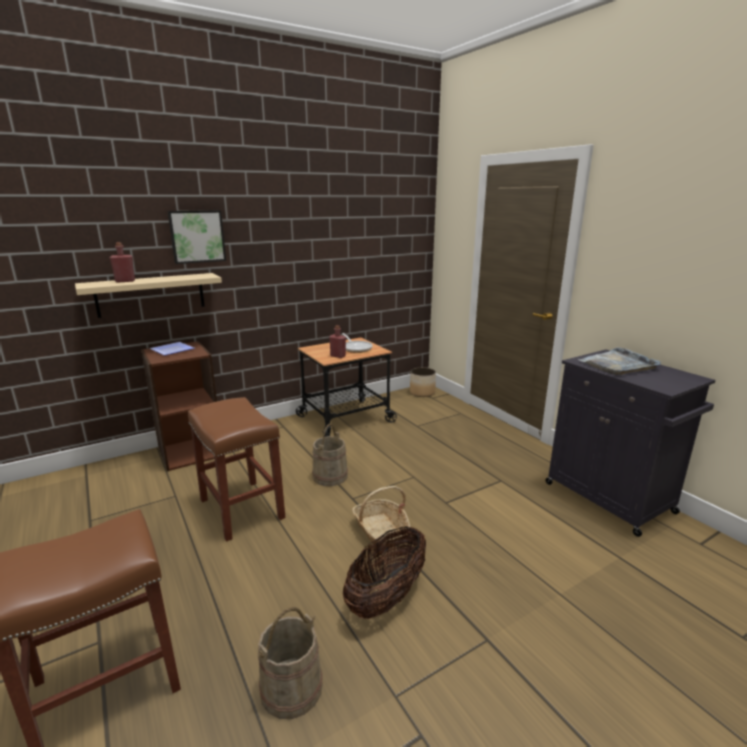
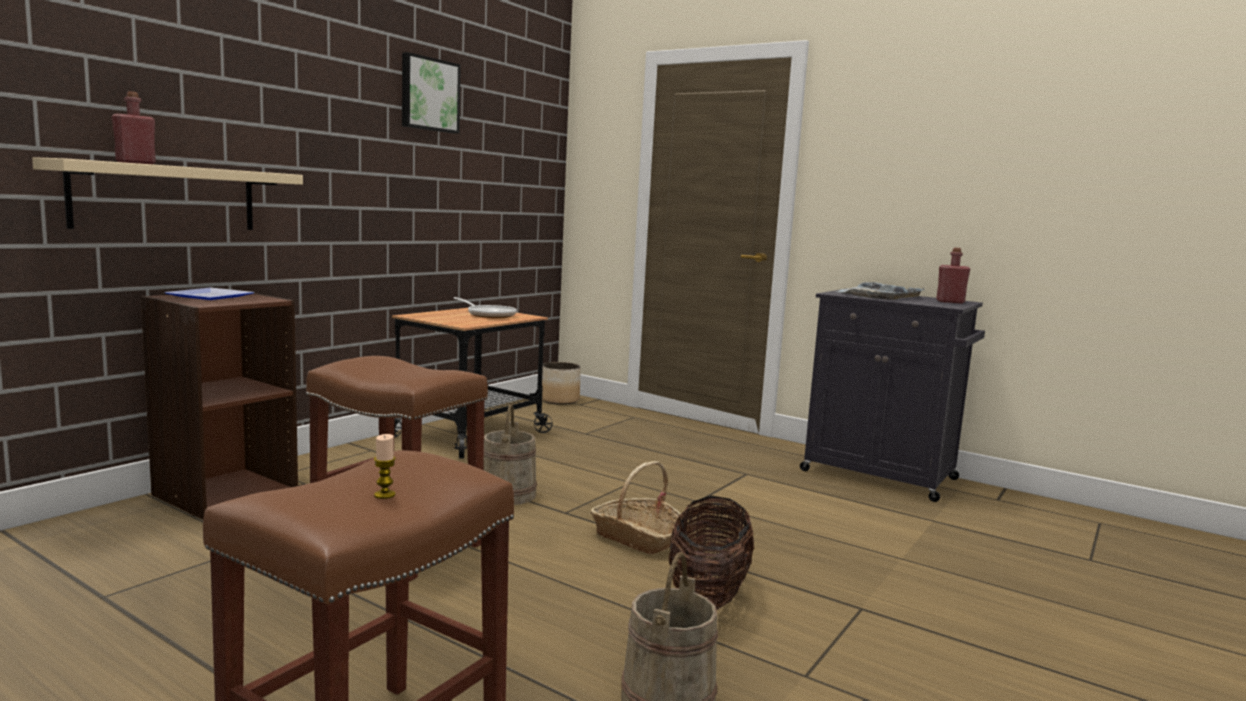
camera: 25 degrees left, 10 degrees down
(70, 565) = (384, 495): none -> candle
(197, 236) = (250, 108): picture -> picture (428, 94)
(338, 356) = (473, 321): red bottle -> red bottle (950, 302)

